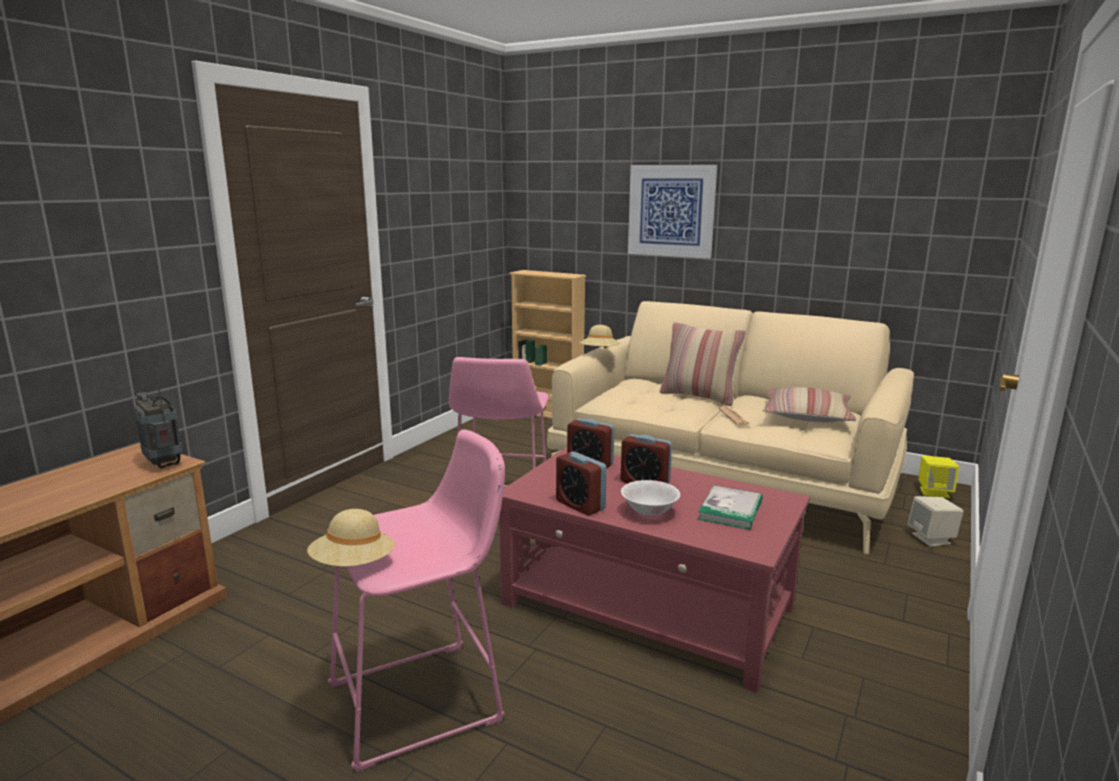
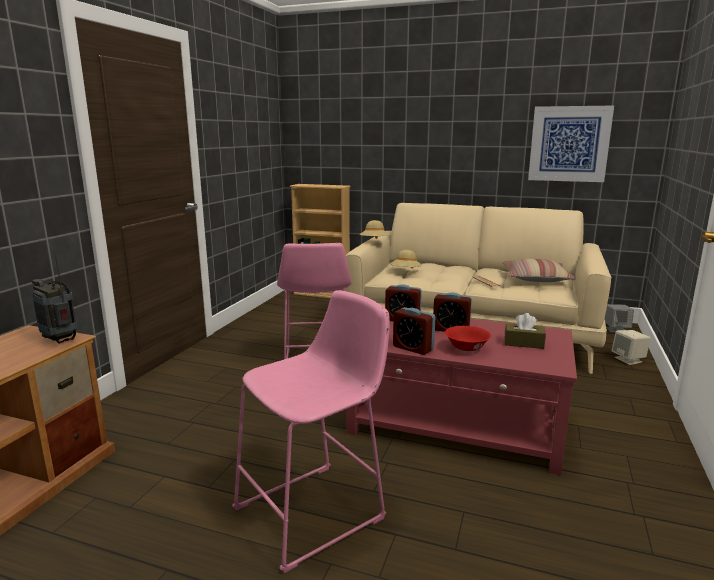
camera: 10 degrees left, 0 degrees up
(353, 565) = (271, 403): beige hat -> beige hat (405, 272)
(649, 511) = (466, 348): white bowl -> red bowl
(671, 211) = (416, 134): picture -> picture (569, 144)
(699, 396) = (452, 270): pillow -> none
(731, 510) = (523, 343): book -> brown tissue box
(934, 492) = (616, 329): yellow speaker -> grey speaker

